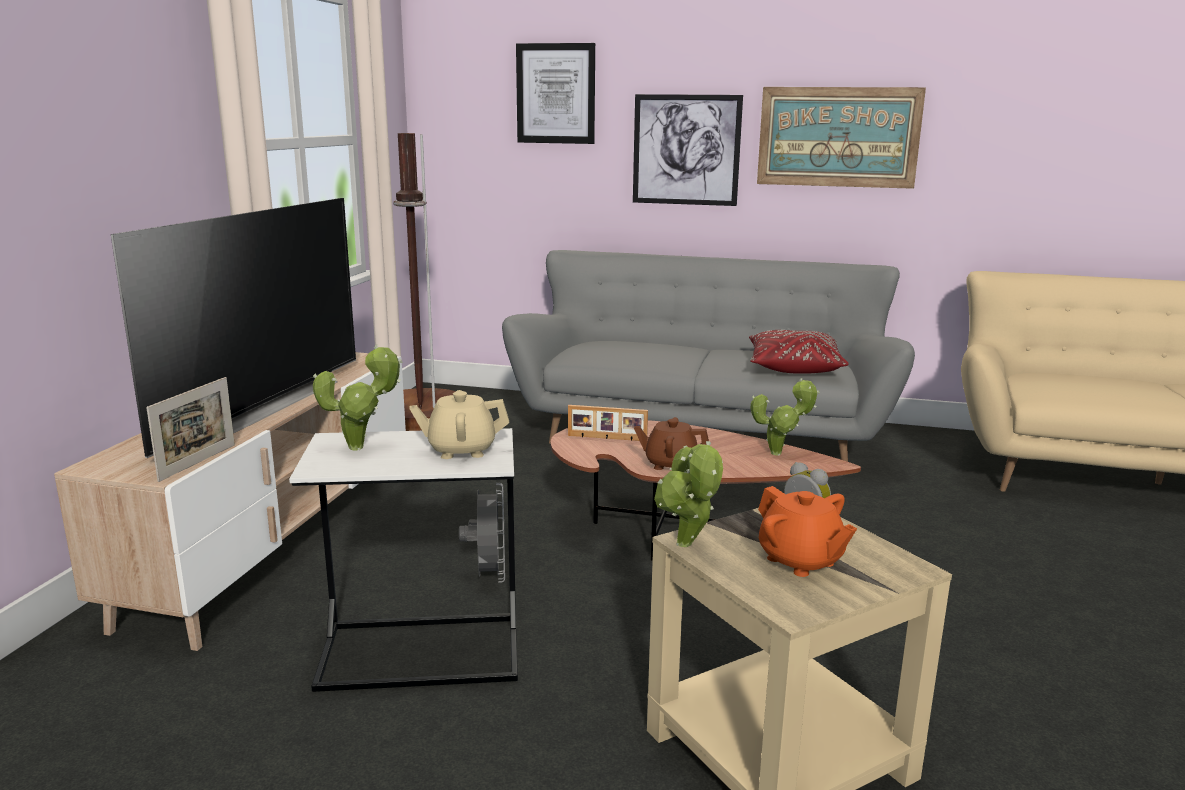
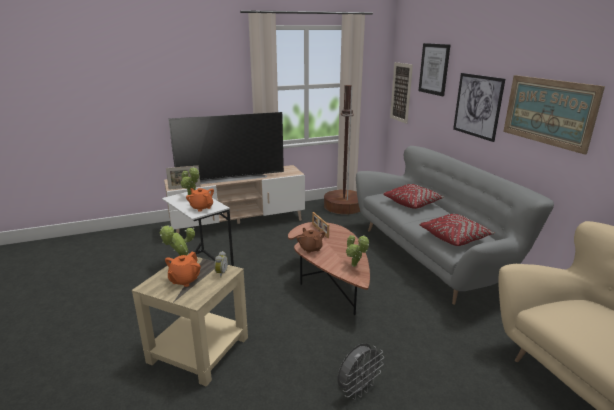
camera: 55 degrees right, 5 degrees up
(455, 153) = (401, 92): none -> picture
(461, 450) = (201, 207): beige teapot -> orange teapot
(488, 575) = (255, 260): grey fan -> grey fan (357, 390)
(638, 350) = (412, 203): none -> red pillow

